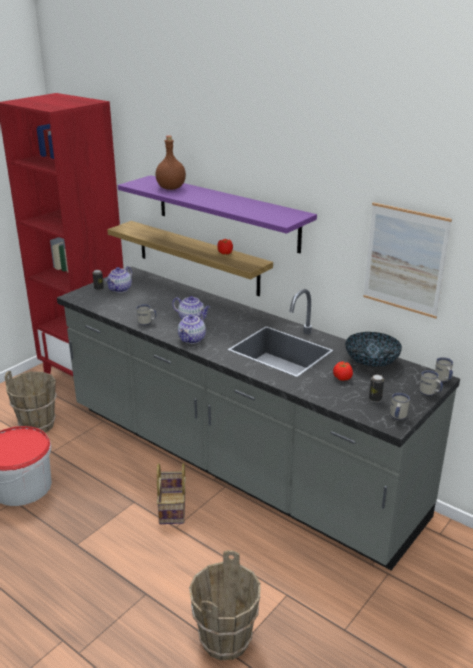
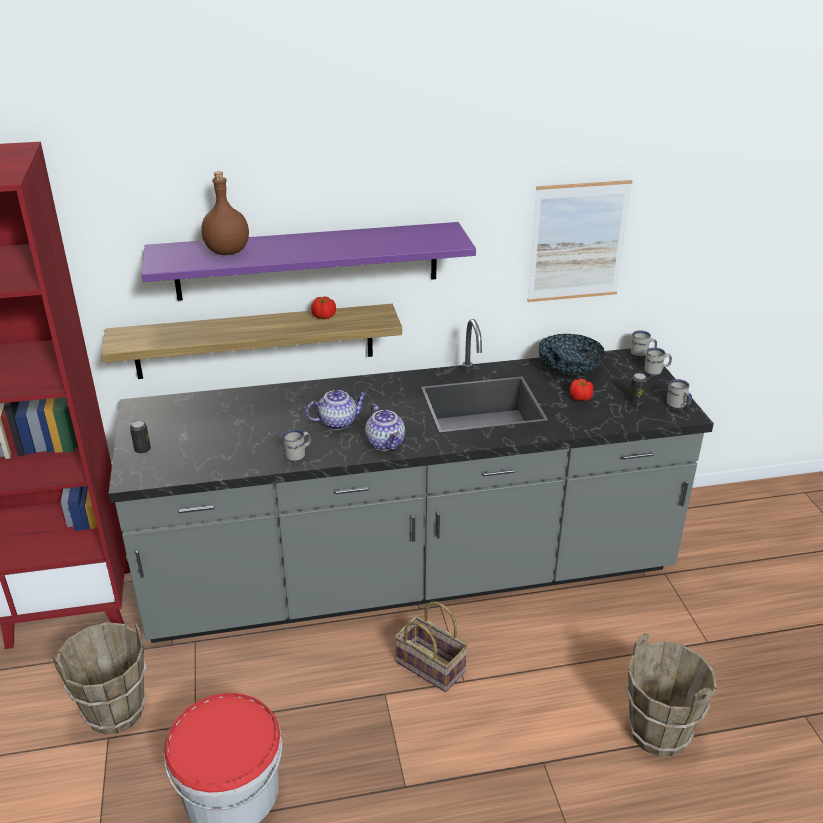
camera: 50 degrees left, 5 degrees up
(120, 289) = (174, 435): teapot -> none

